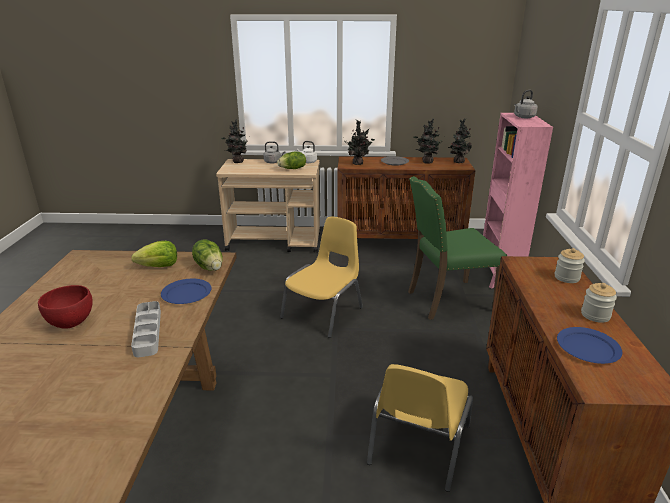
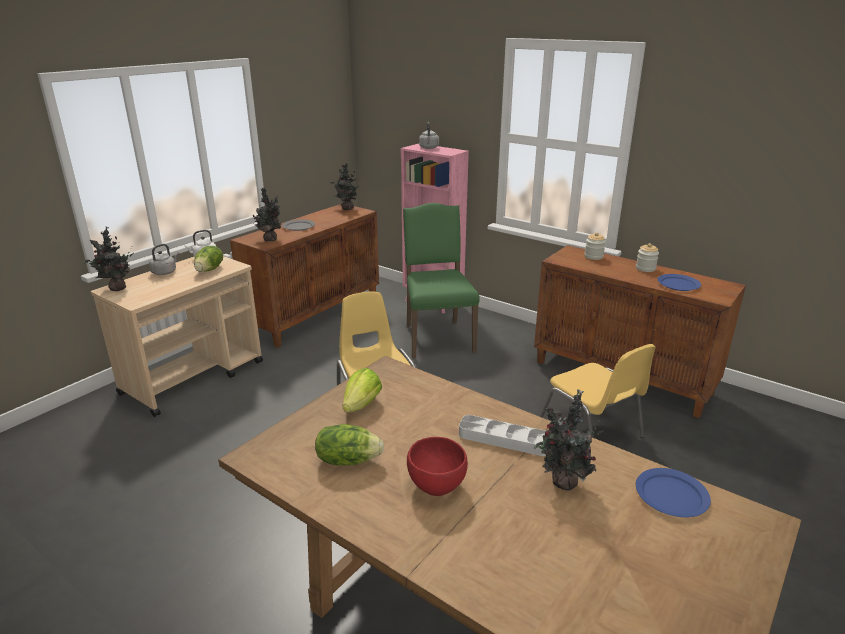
camera: 55 degrees left, 0 degrees up
(186, 293) = (446, 402): blue plate -> blue plate (671, 495)
(210, 267) = (402, 376): lettuce -> lettuce (348, 460)
(426, 162) = (324, 217): potted plant -> potted plant (563, 483)
(448, 300) = (437, 337): green chair -> green chair turned 150 degrees clockwise

